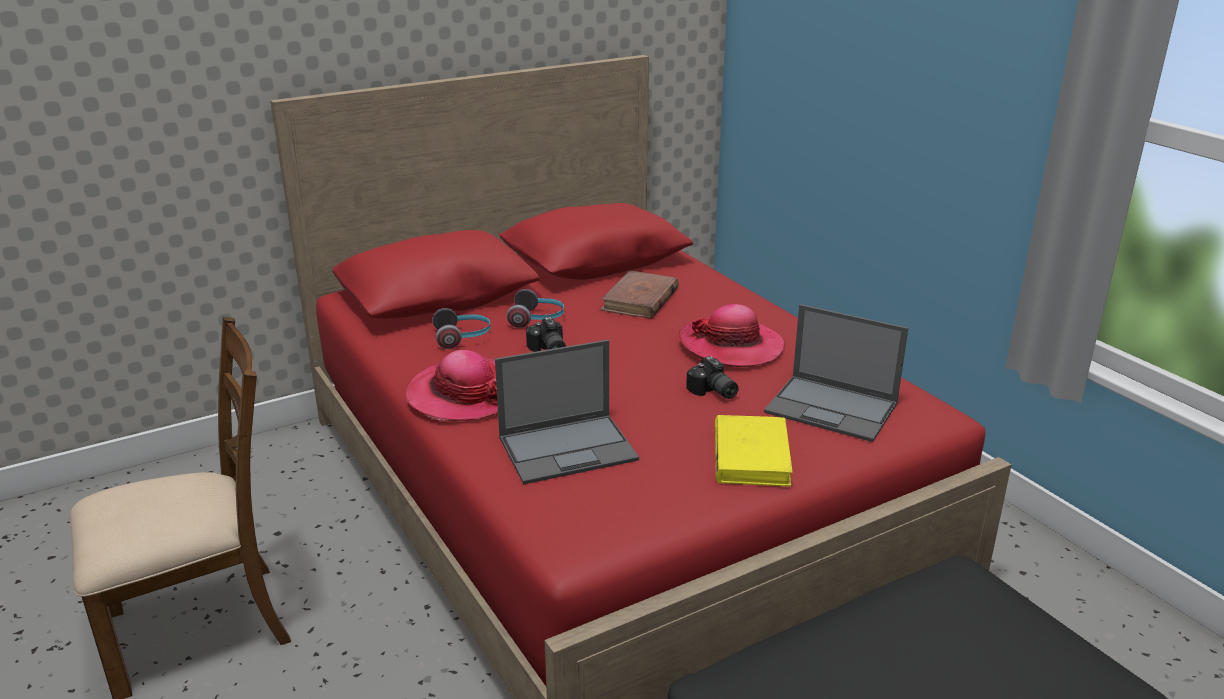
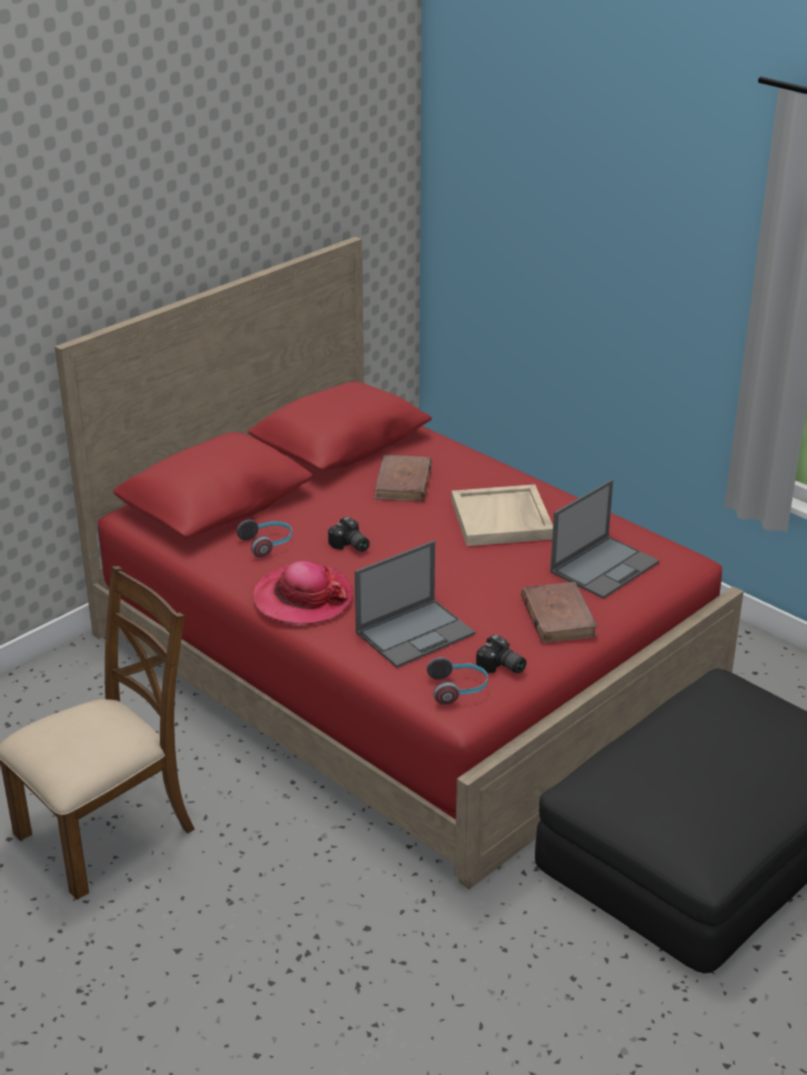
camera: 15 degrees left, 5 degrees up
(537, 319) = (323, 516): headphones -> headphones (458, 689)
(712, 392) = (505, 566): camera -> camera (501, 667)
(731, 346) = (502, 520): hat -> beige tray
(751, 455) = (558, 617): yellow book -> brown book
(833, 408) = (605, 566): laptop -> laptop turned 60 degrees counterclockwise

